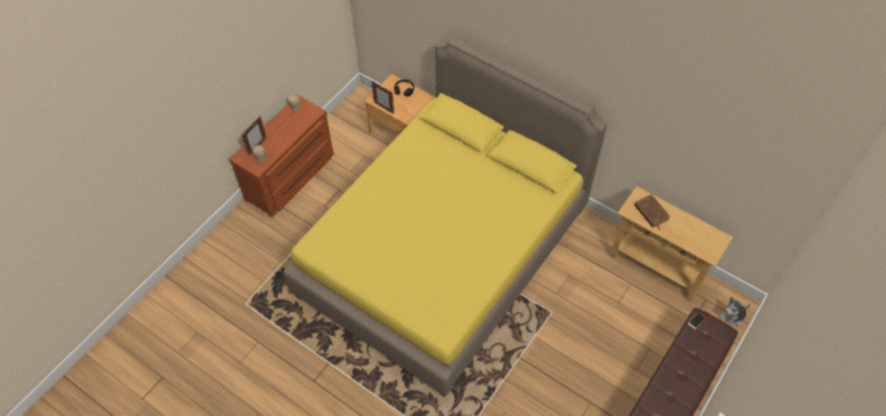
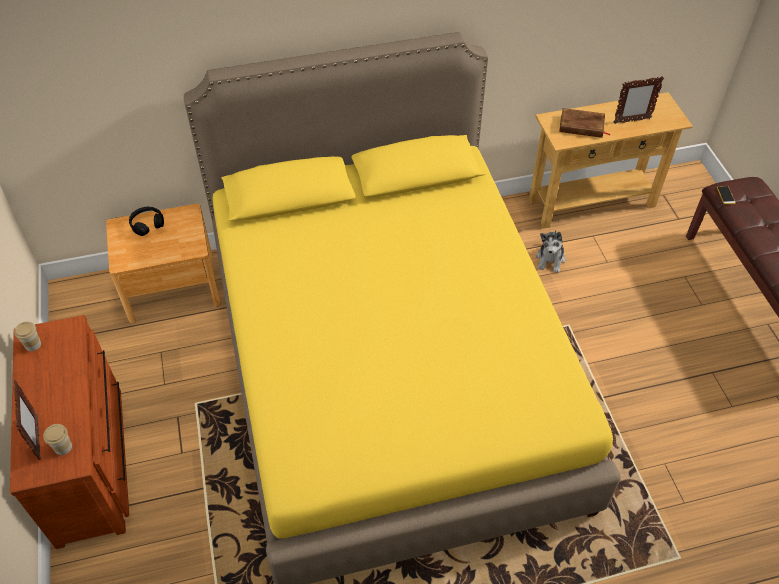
camera: 50 degrees left, 5 degrees down
(384, 108) = (147, 262): picture frame -> picture frame (631, 121)
(732, 317) = (700, 190): plush toy -> plush toy (550, 259)

